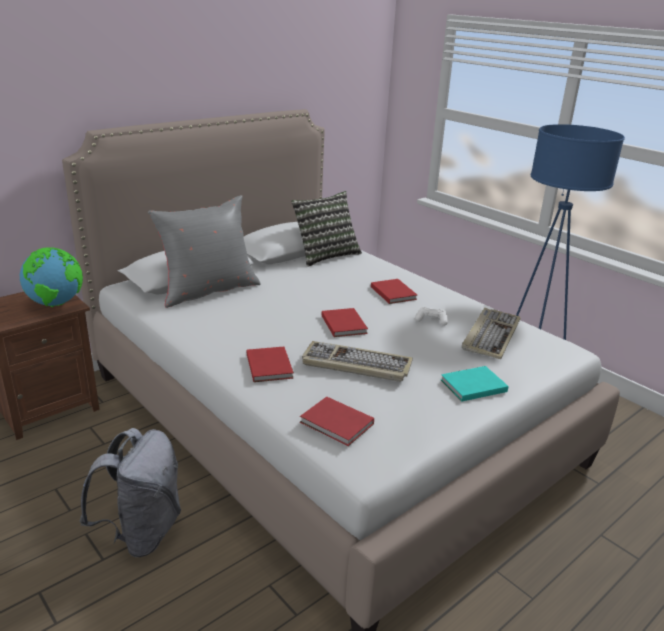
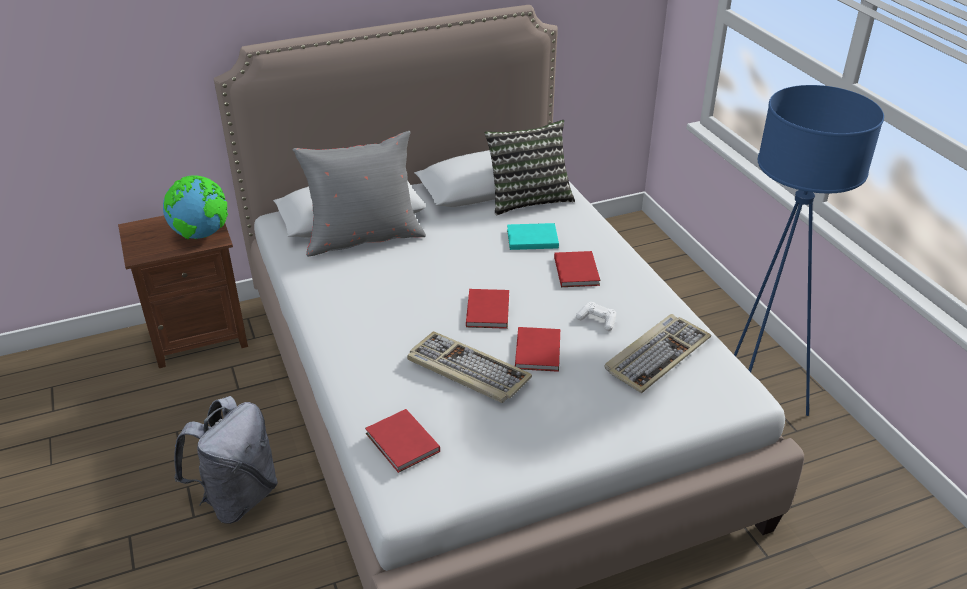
camera: 20 degrees right, 10 degrees up
(270, 365) = (375, 354): red book -> red book (539, 350)
(471, 385) = (583, 422): turquoise book -> turquoise book (531, 238)

